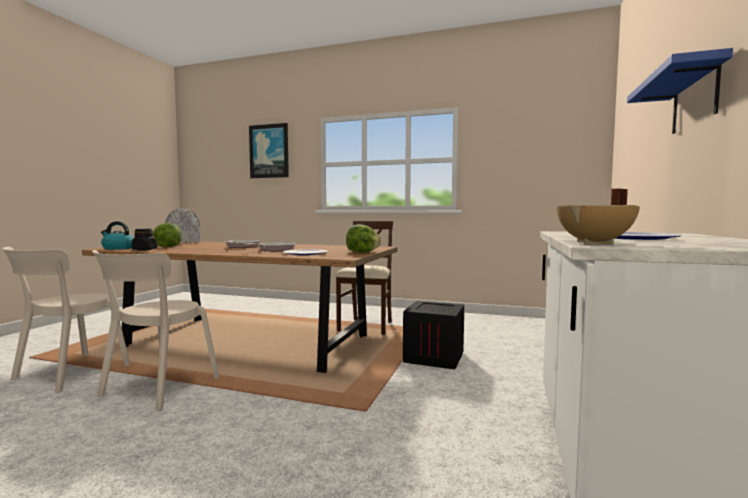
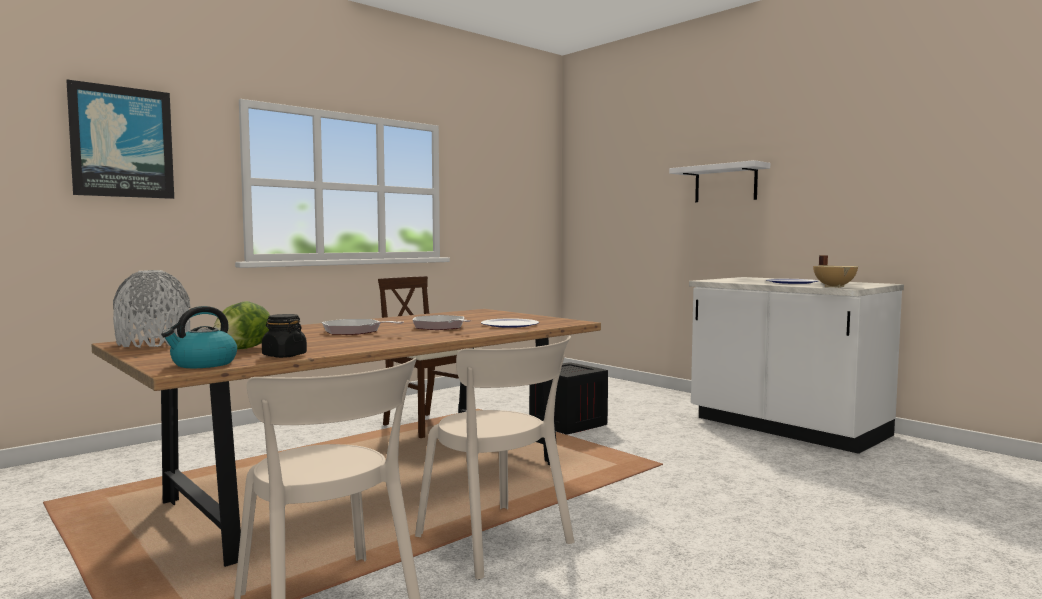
camera: 60 degrees left, 0 degrees up
(362, 252) = (530, 316): lettuce -> none
(695, 99) = (725, 183): blue shelf -> white shelf

